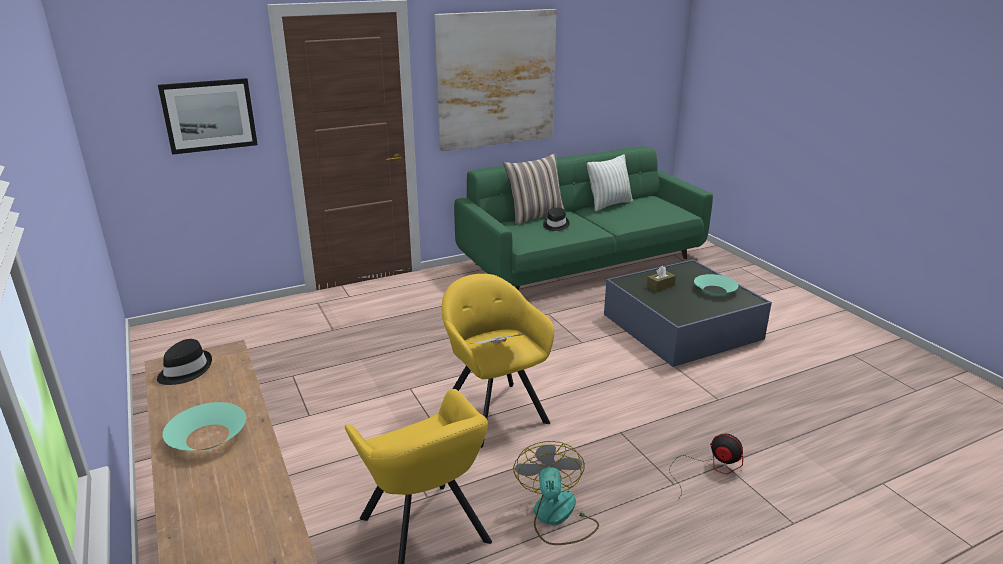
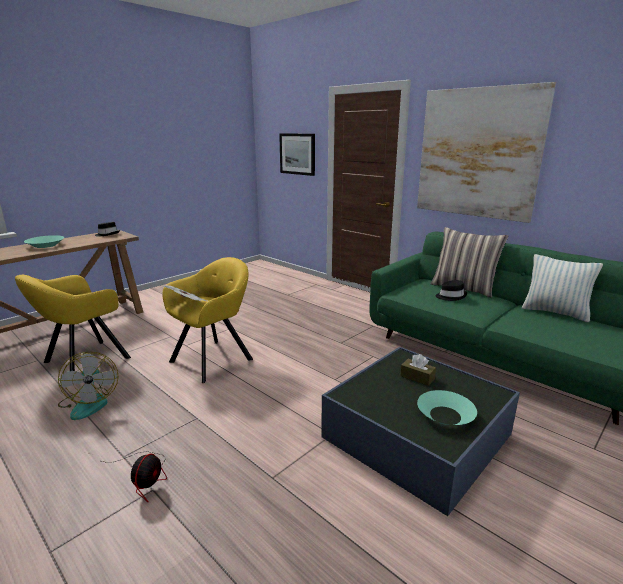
camera: 70 degrees right, 5 degrees down
(556, 517) = (90, 403): fan -> fan turned 90 degrees clockwise

